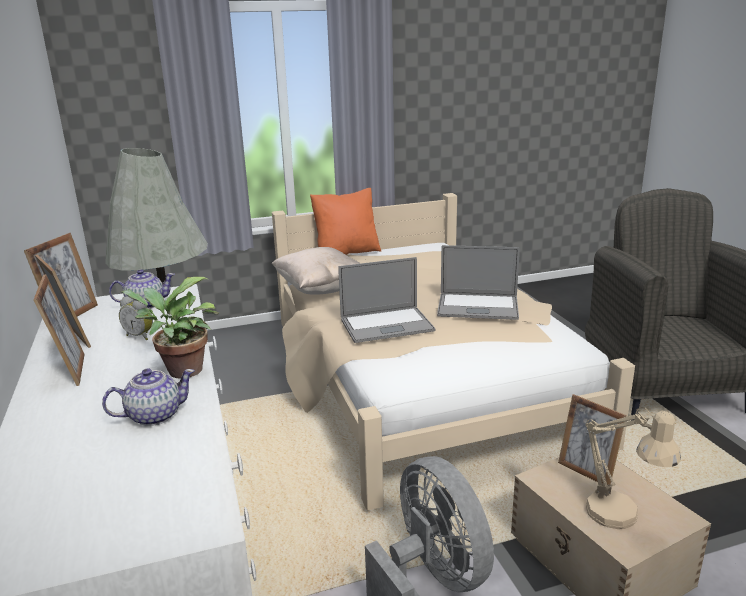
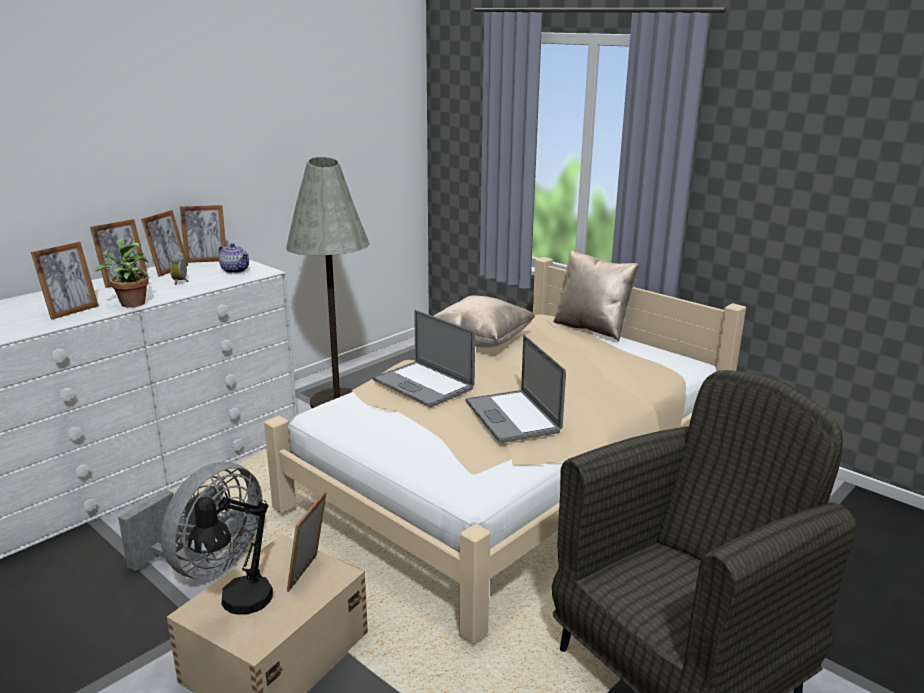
camera: 60 degrees right, 0 degrees up
(154, 415) = (71, 311): teapot -> picture frame
(346, 253) = (592, 328): orange pillow -> beige pillow
(621, 518) = (239, 604): beige table lamp -> black table lamp

